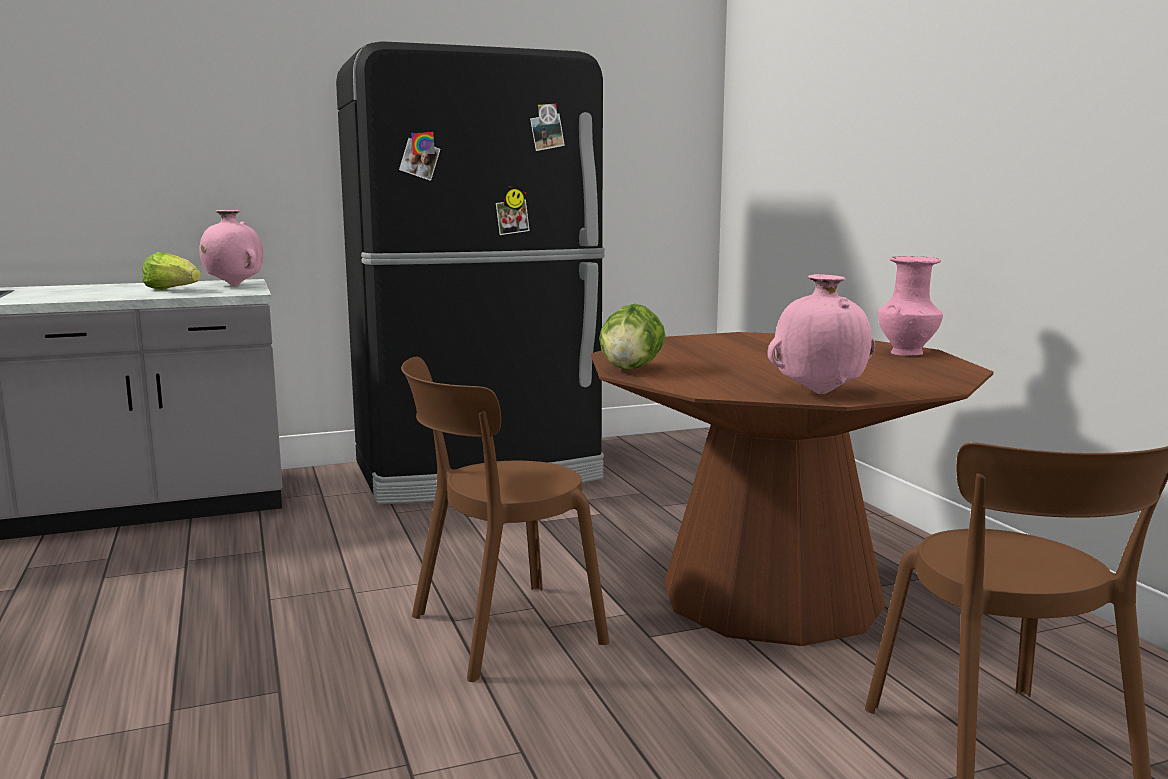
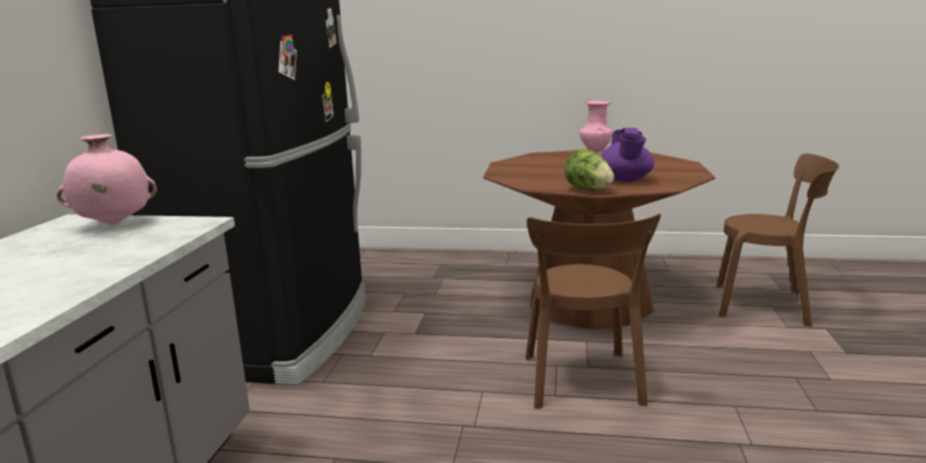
camera: 60 degrees left, 5 degrees up
(172, 290) = (94, 247): lettuce -> none
(726, 375) = (625, 180): none -> purple teapot
(820, 393) = (683, 175): pink vase -> none

